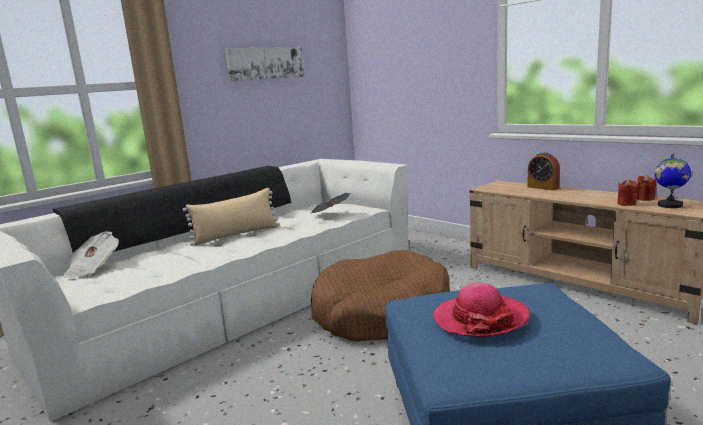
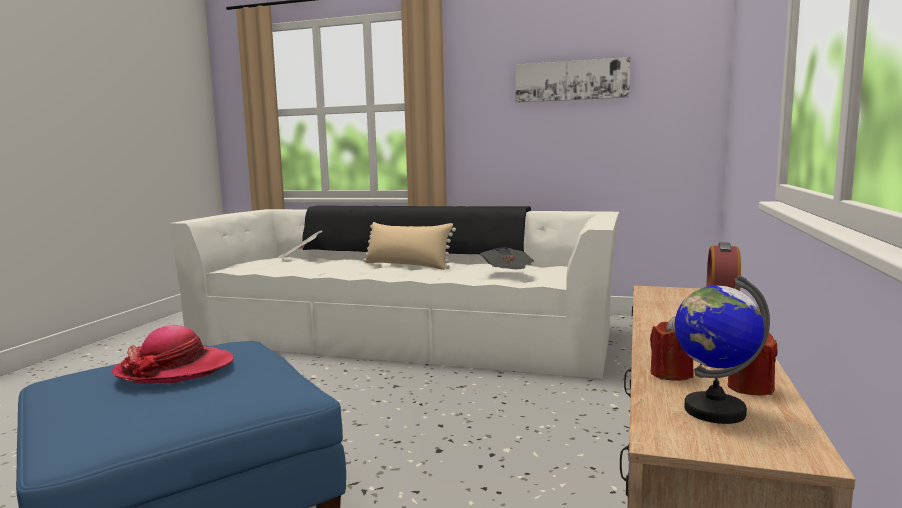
camera: 60 degrees right, 5 degrees down
(381, 313) = (420, 398): brown dog bed -> none

